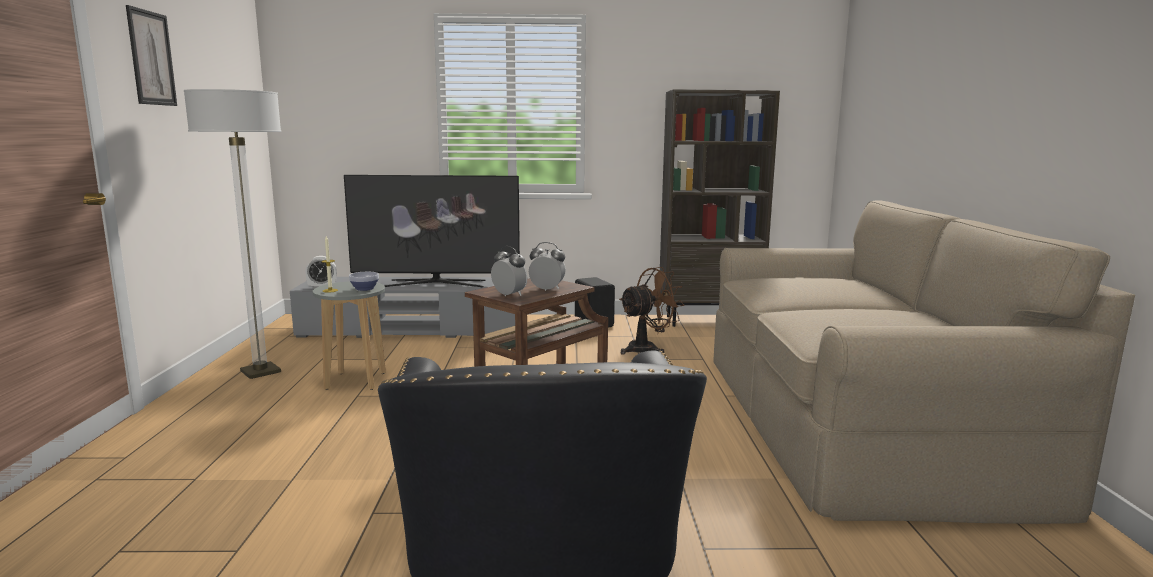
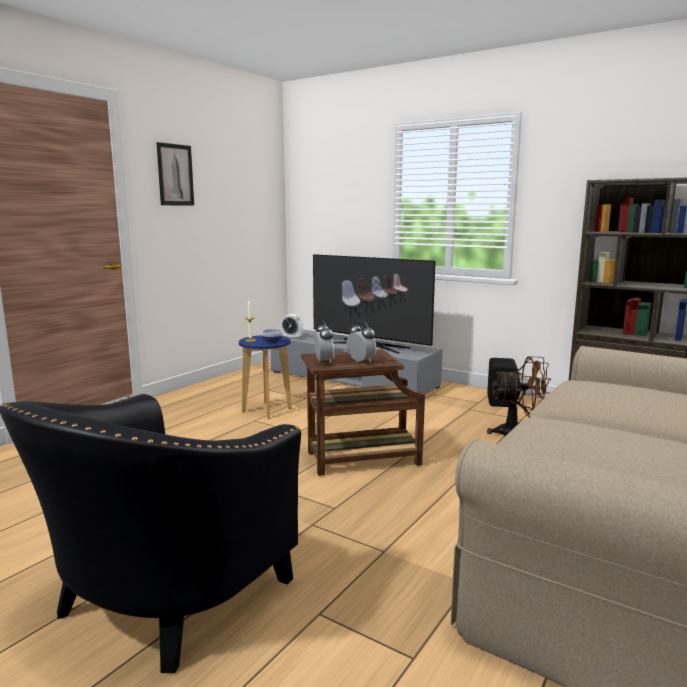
camera: 35 degrees right, 0 degrees up
(260, 372) = (224, 391): floor lamp -> none
(355, 381) = (267, 410): grey stool -> blue stool

